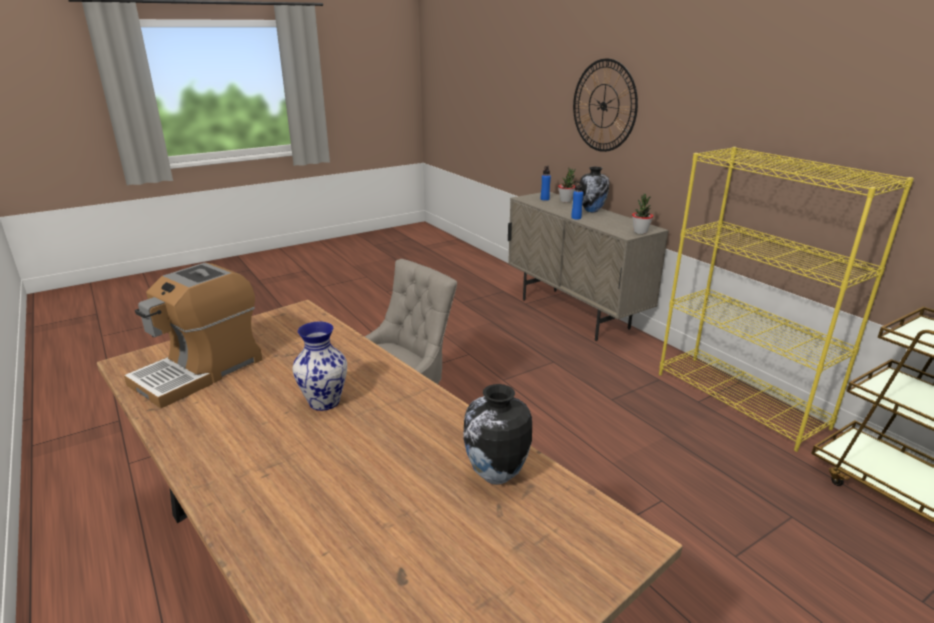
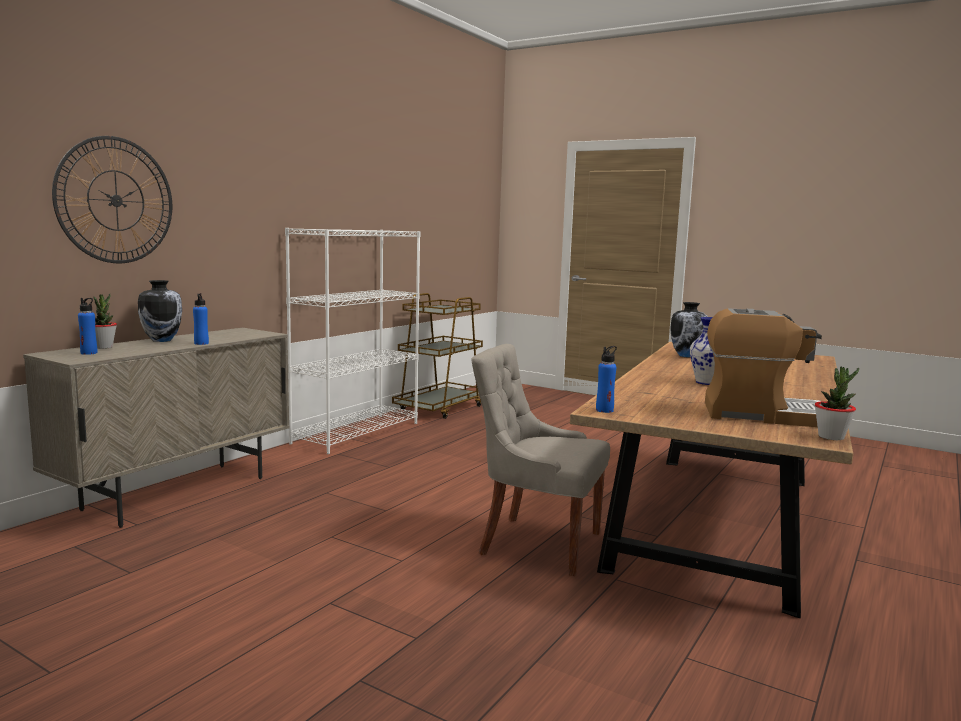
camera: 115 degrees left, 15 degrees down
(298, 311) = (604, 410): none -> blue bottle
(640, 232) = (256, 331): potted plant -> potted plant (831, 437)
(740, 400) = (357, 432): yellow bookcase -> white bookcase

